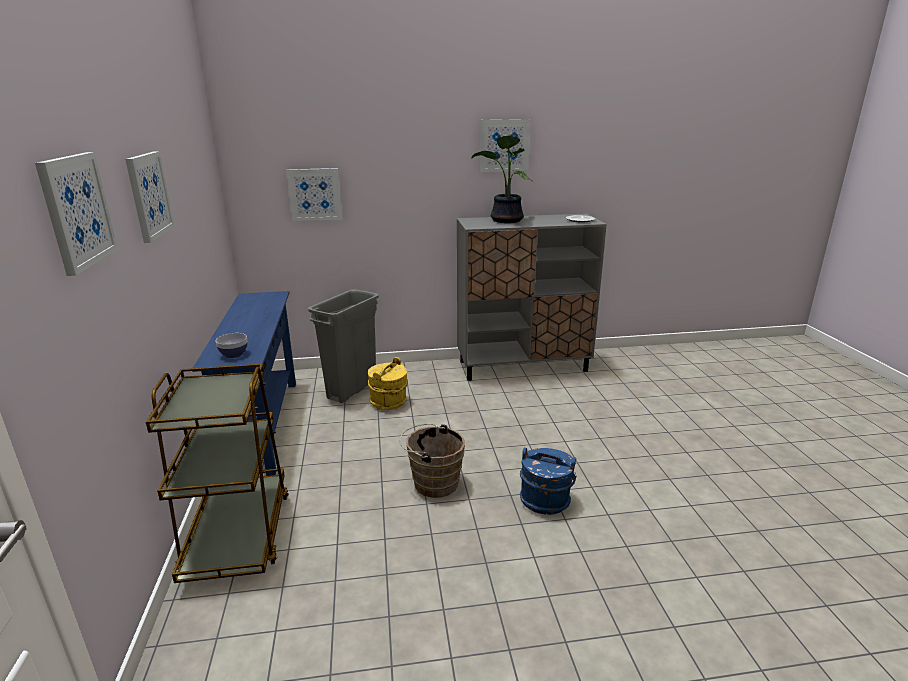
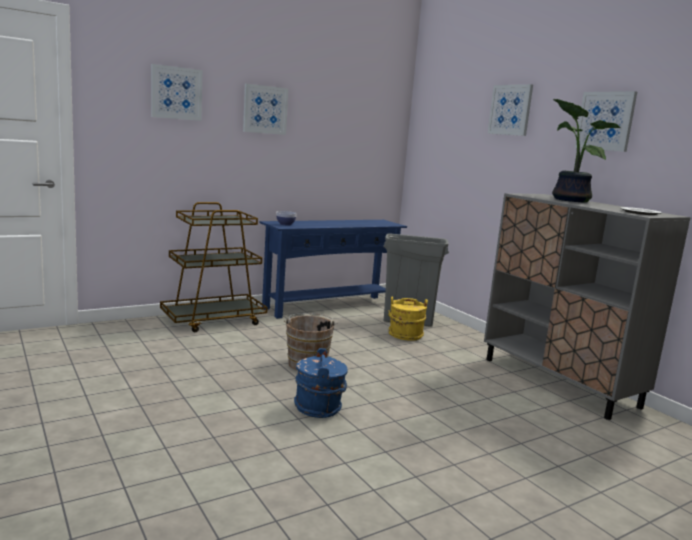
camera: 65 degrees right, 10 degrees down
(314, 194) = (452, 154): picture -> picture (510, 110)

